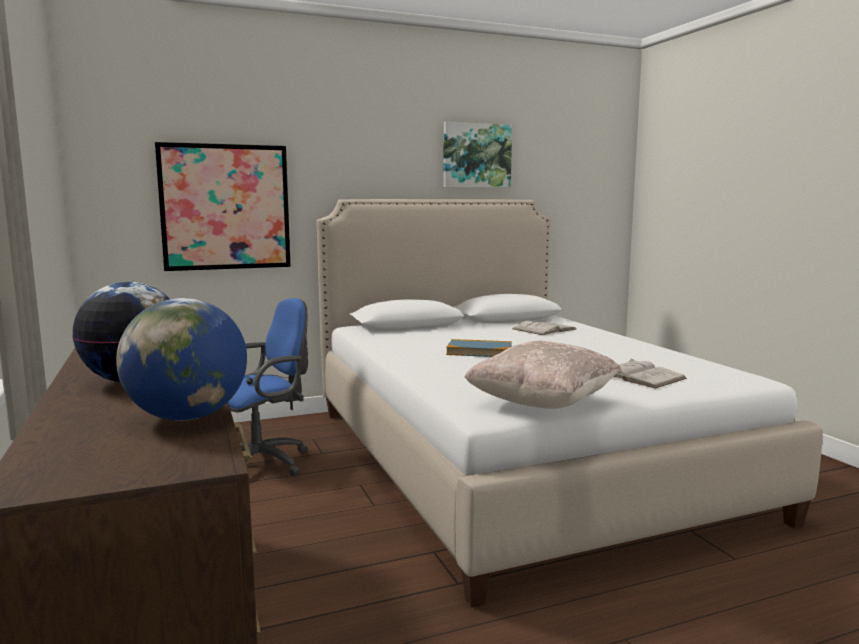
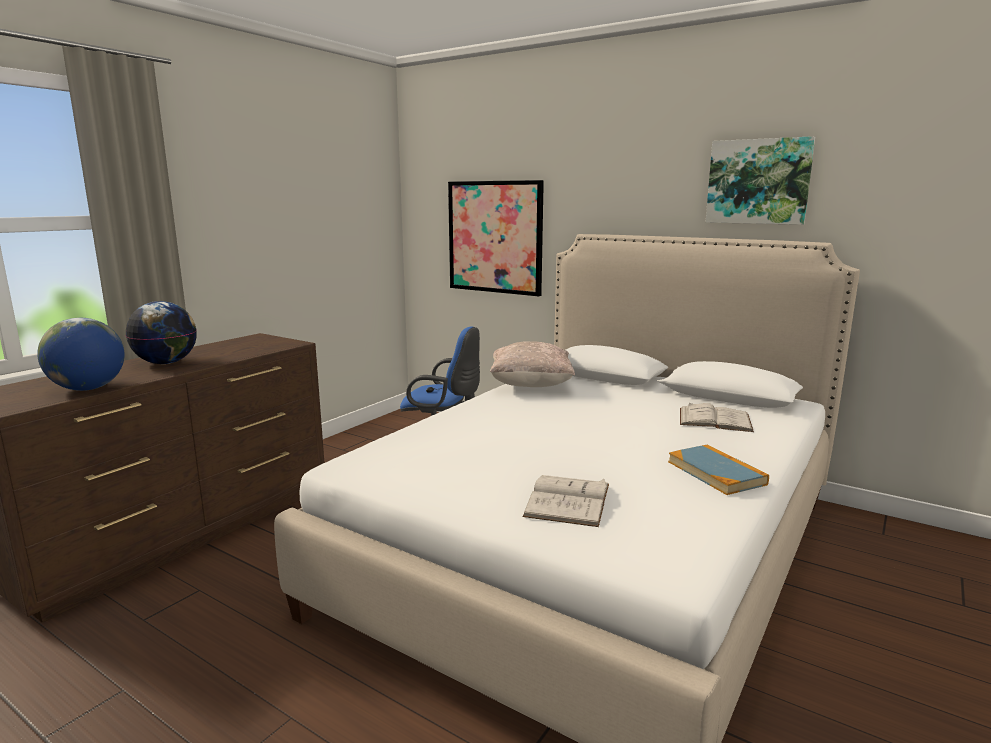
camera: 55 degrees right, 5 degrees up
(479, 351) = (547, 418): book -> book (716, 473)
(542, 404) = (393, 479): beige pillow -> beige pillow (531, 385)

